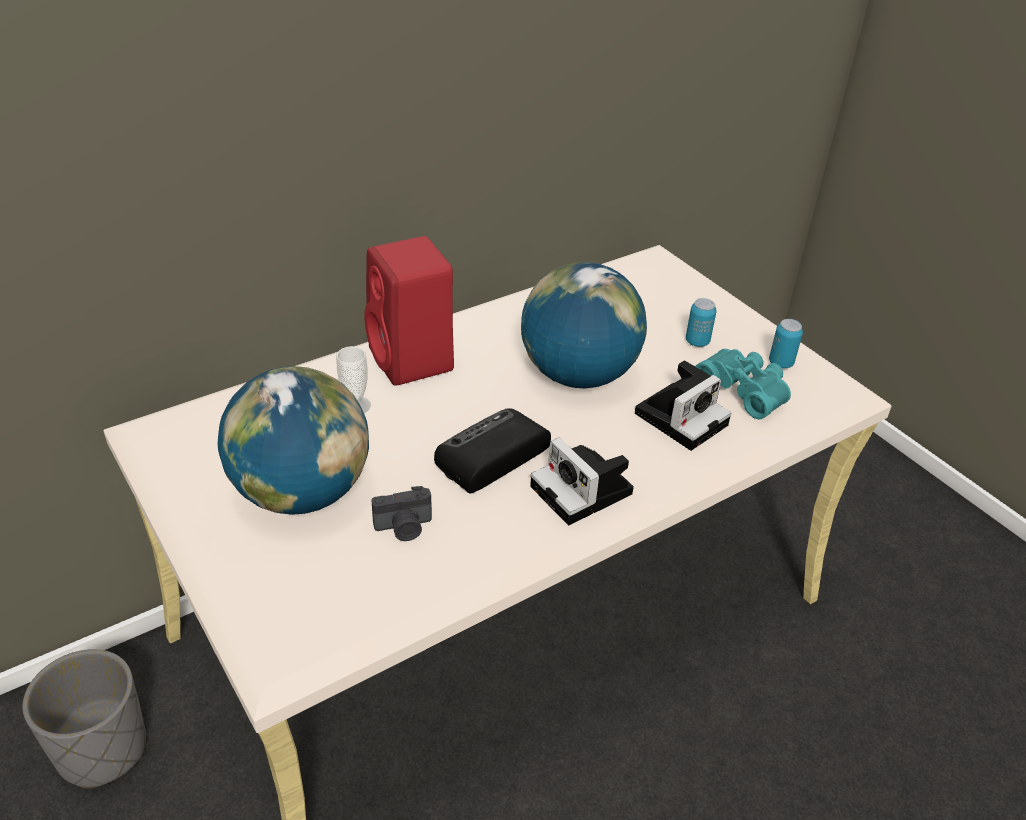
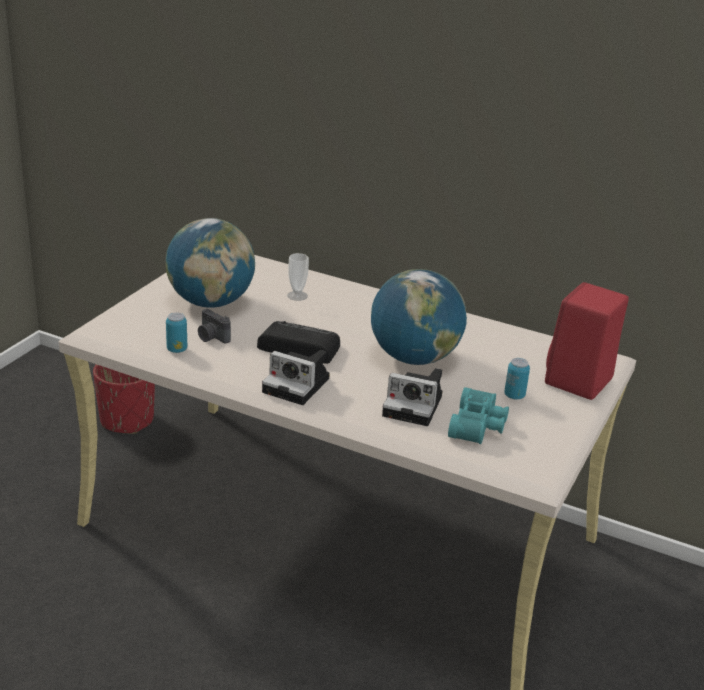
camera: 60 degrees right, 10 degrees down
(103, 749) = (127, 420): grey planter -> red planter
(413, 361) = (358, 301): red speaker -> red speaker (578, 382)
(584, 492) = (299, 385): camera -> camera turned 90 degrees counterclockwise
(780, 363) = (535, 437): can -> can (177, 349)

